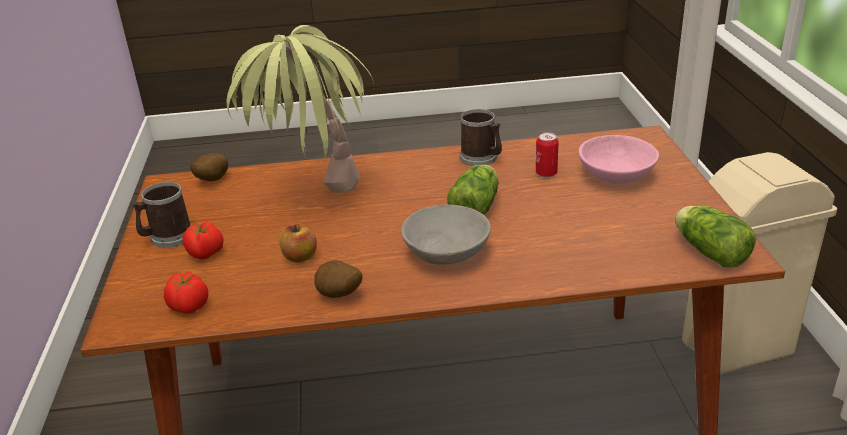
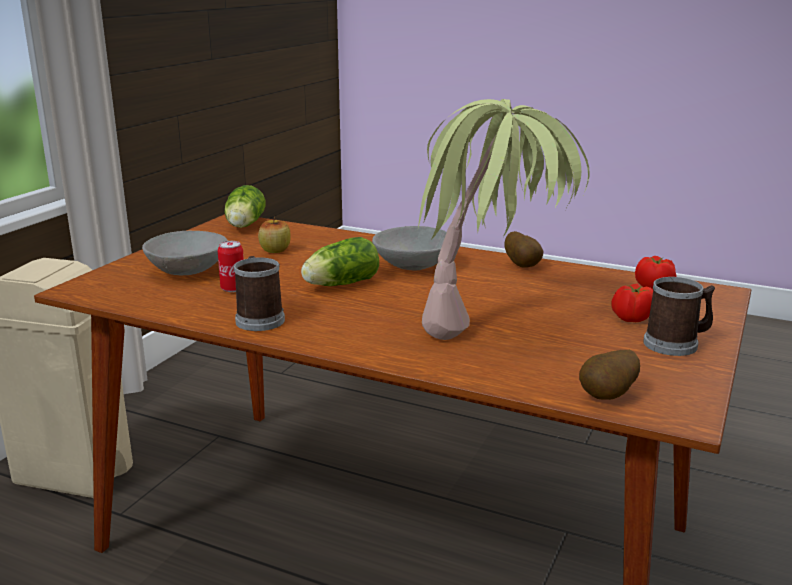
camera: 150 degrees left, 10 degrees down
(300, 257) = (537, 293): apple -> apple (275, 250)
(616, 176) = (187, 270): pink bowl -> grey bowl

